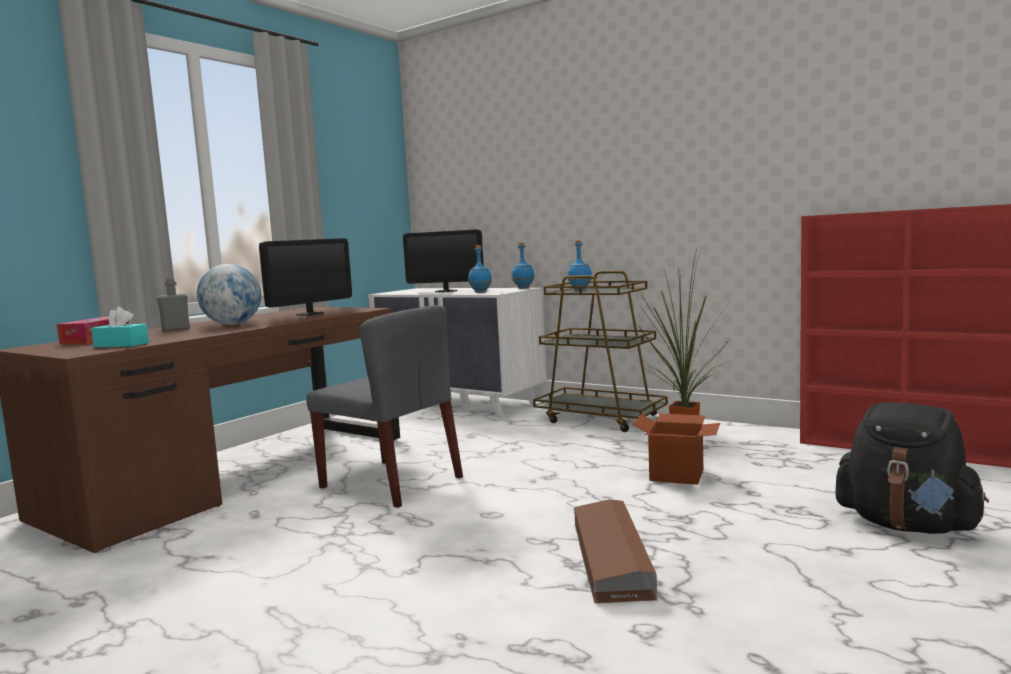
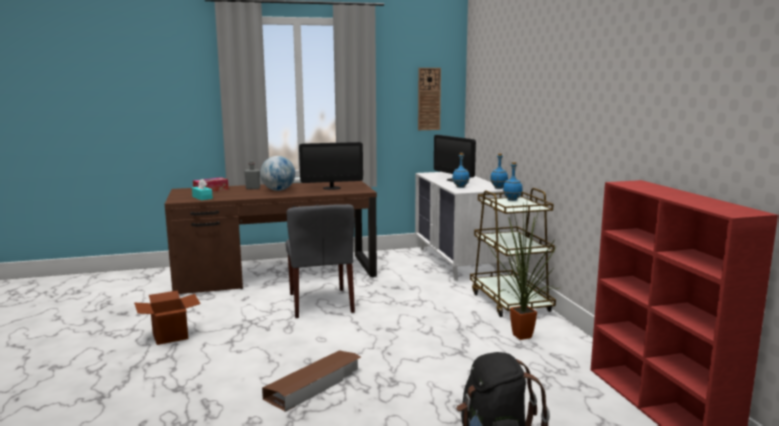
camera: 40 degrees right, 5 degrees up
(372, 189) = (429, 99): none -> wall clock
(676, 475) = (454, 357): cardboard box -> cardboard box (170, 336)

